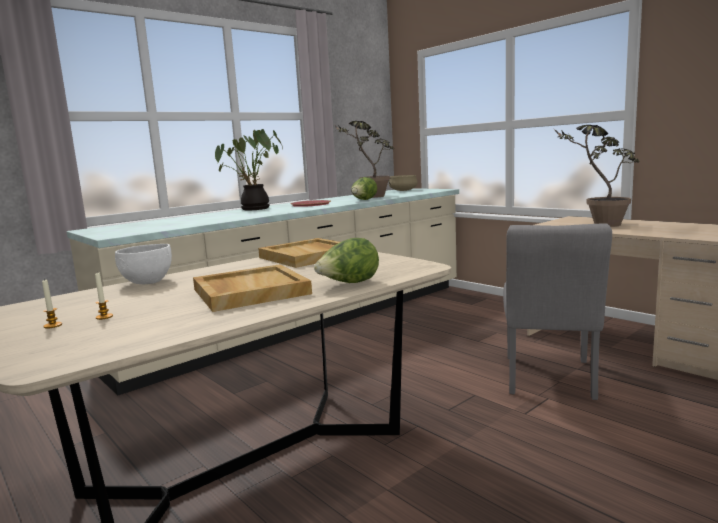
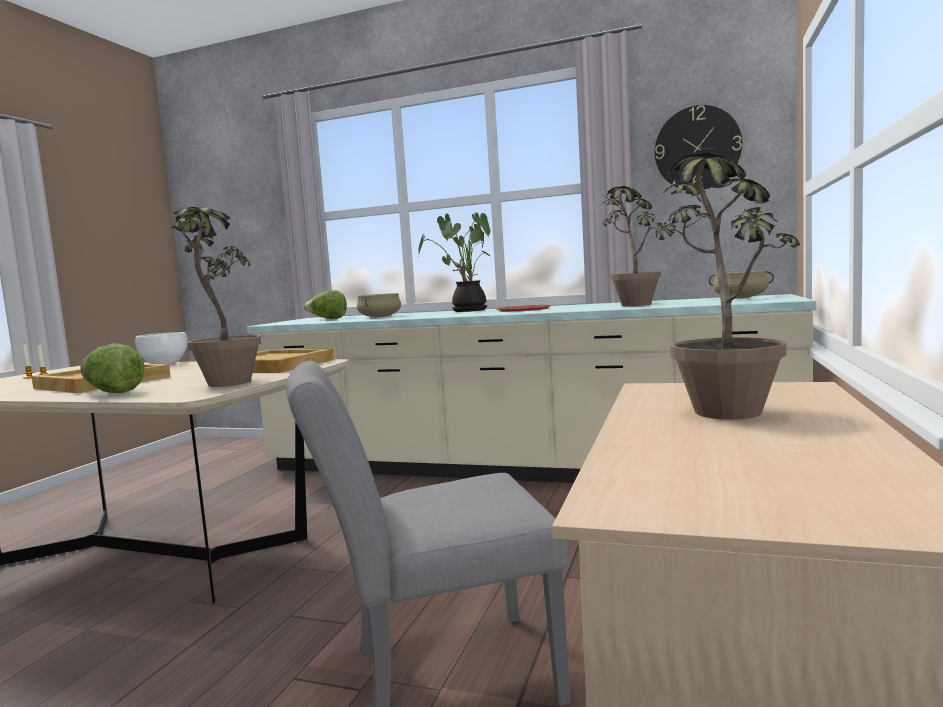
camera: 60 degrees right, 5 degrees down
(210, 219) = (380, 317): none -> beige cooking pot
(352, 99) = (697, 148): none -> wall clock
(364, 200) = (583, 309): lettuce -> lettuce (328, 319)
(394, 262) = (225, 385): none -> potted plant

